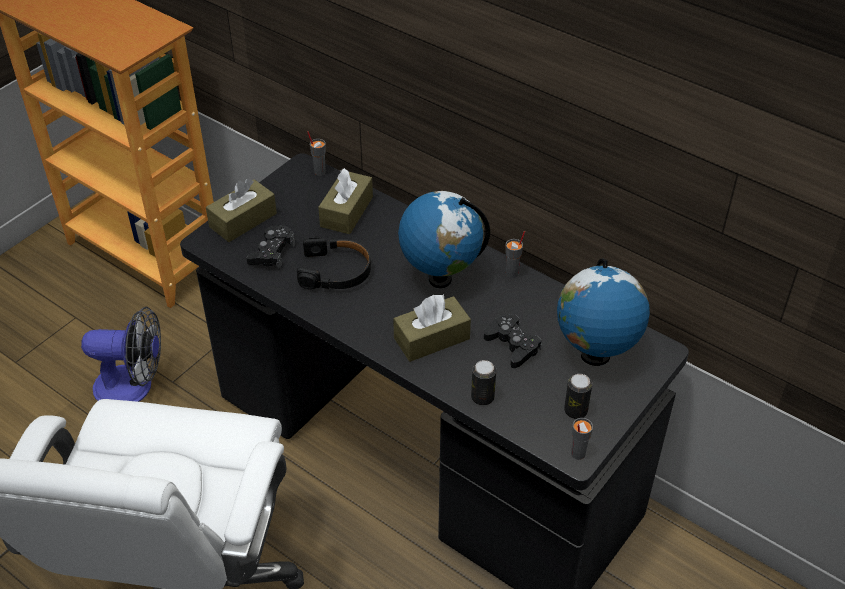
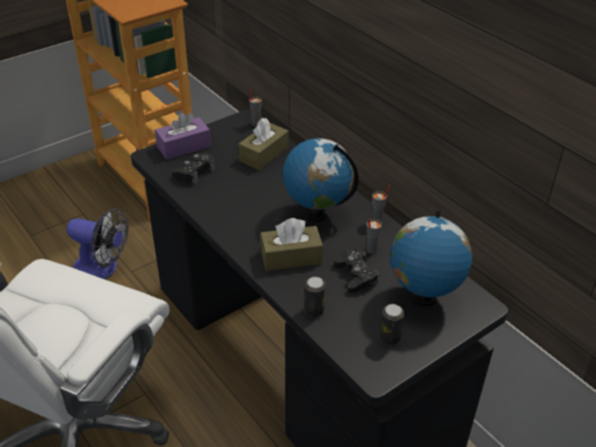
camera: 15 degrees right, 5 degrees down
(243, 220) = (184, 146): brown tissue box -> purple tissue box
(336, 271) = (237, 194): black headphones -> none
(577, 454) = (377, 374): grey cup -> grey cup (371, 250)

